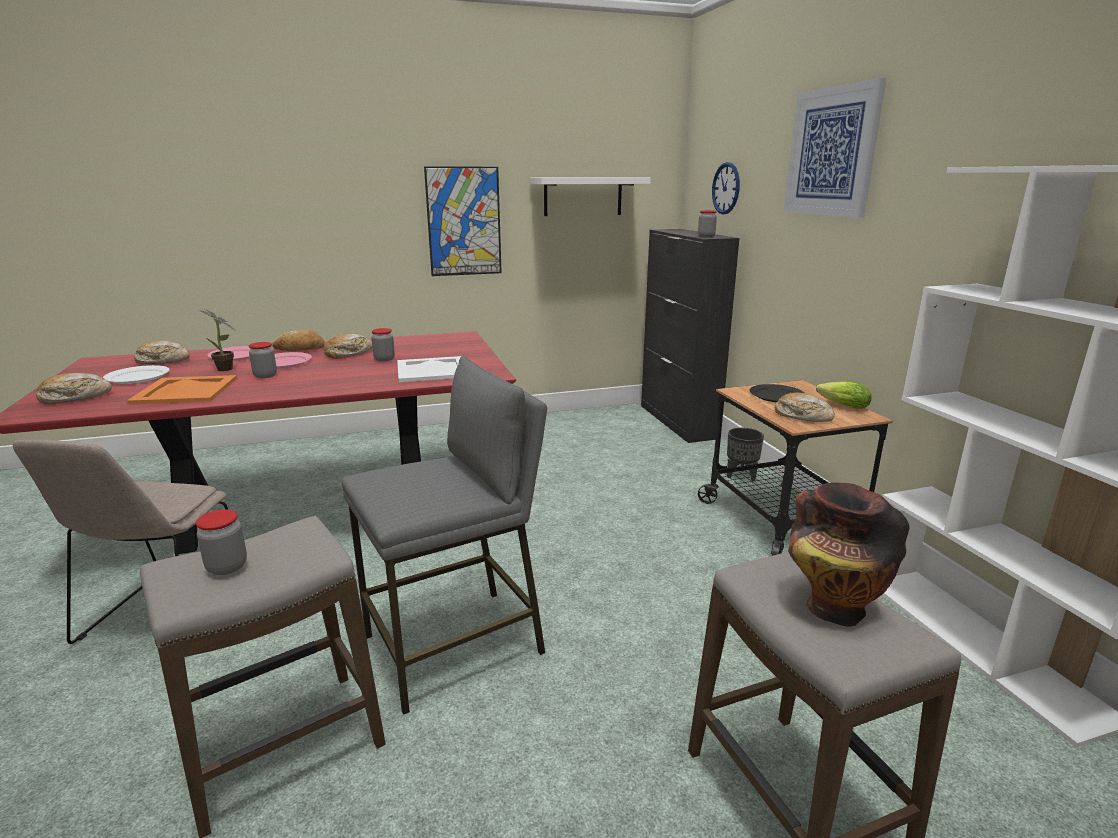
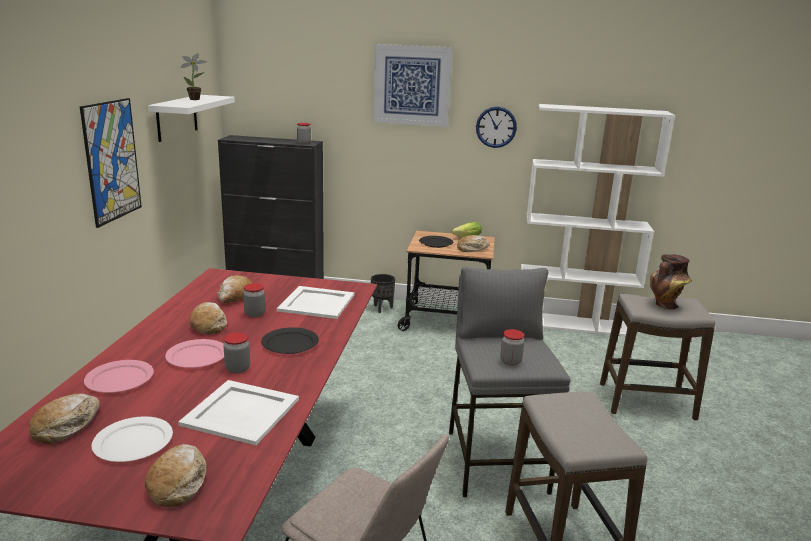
camera: 65 degrees left, 0 degrees up
(186, 391) = (242, 411): orange tray -> white tray
(226, 370) = (180, 387): potted plant -> potted plant (196, 99)
(227, 567) = (586, 429): jar -> jar (510, 362)
(300, 349) = (149, 344): bread -> bread (235, 296)
(326, 379) = (290, 343): none -> black plate
(726, 188) = (292, 103): wall clock -> wall clock (496, 127)

